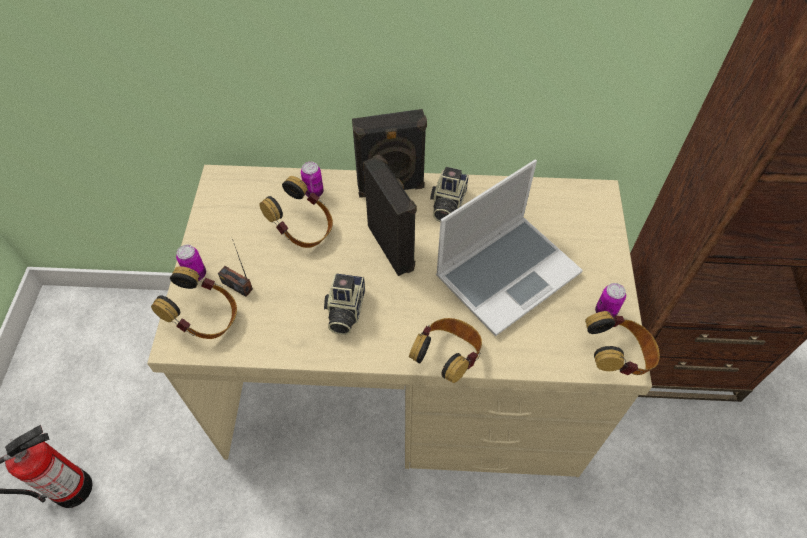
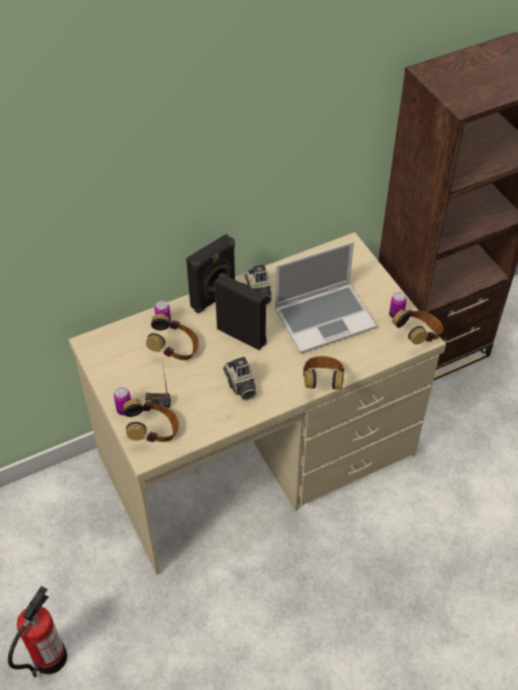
camera: 30 degrees left, 5 degrees down
(507, 273) = (325, 318): laptop -> laptop turned 45 degrees clockwise

